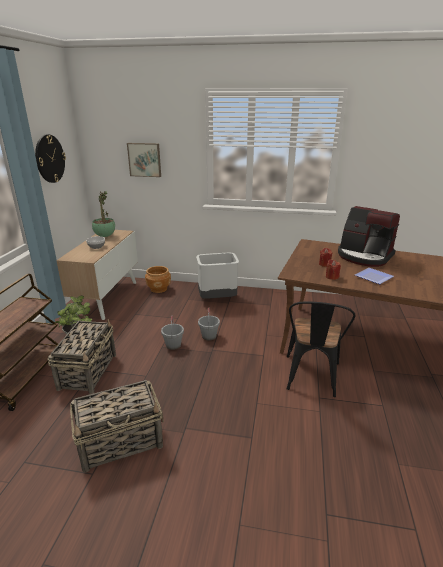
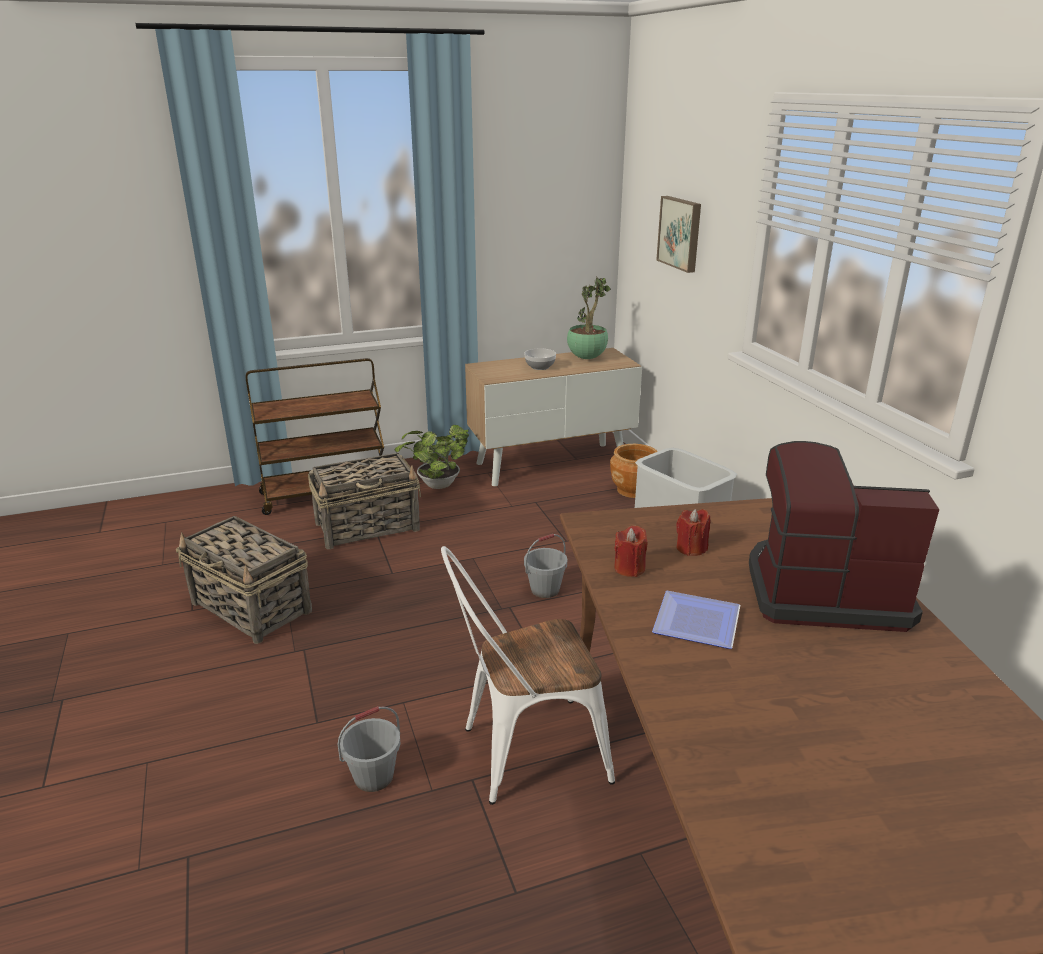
camera: 60 degrees right, 0 degrees up
(50, 159) = (531, 205): wall clock -> none
(173, 345) = (486, 566): grey bucket -> grey bucket (374, 776)
(311, 379) = (523, 753): black chair -> white chair
(364, 256) = (822, 592): coffee machine -> coffee machine turned 90 degrees clockwise

